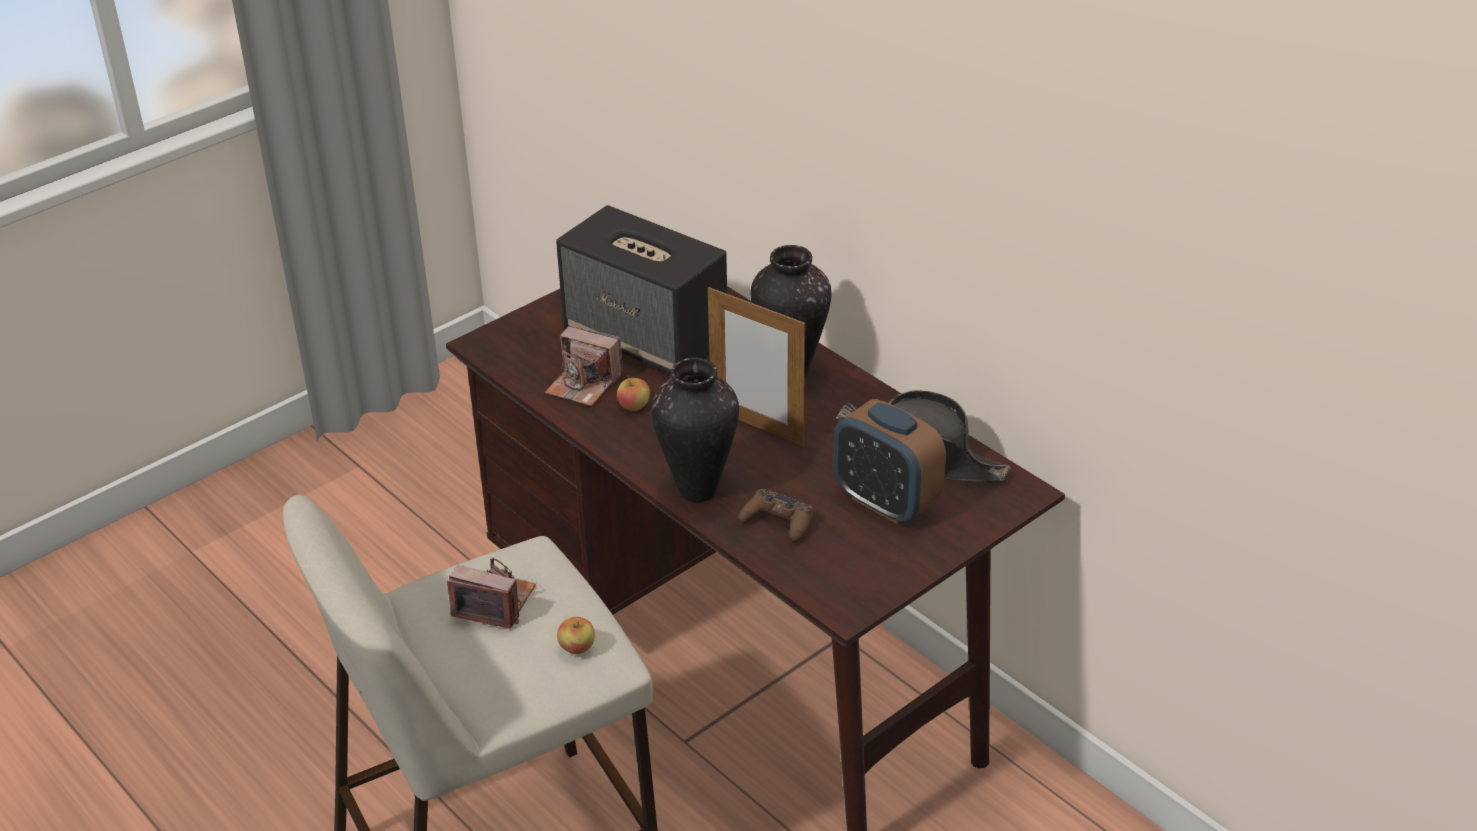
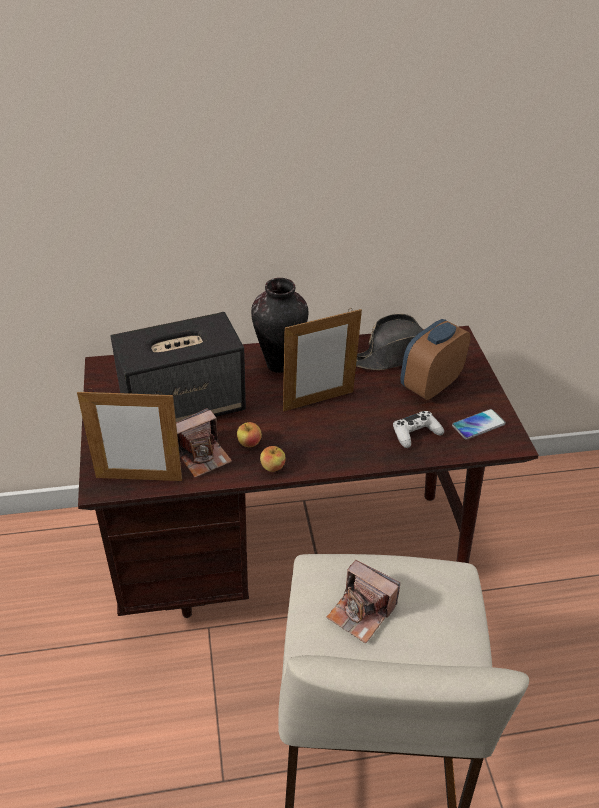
camera: 60 degrees left, 5 degrees up
(494, 603) = (361, 612): camera -> camera turned 105 degrees counterclockwise
(513, 361) = (139, 478): none -> picture frame
(577, 648) = (436, 586): apple -> apple (272, 467)
(696, 490) = (358, 453): vase -> none
(778, 522) = (416, 433): brown game controller -> white game controller
(850, 569) = (478, 425): none -> phone
(886, 502) = (429, 385): alarm clock -> alarm clock turned 150 degrees clockwise

